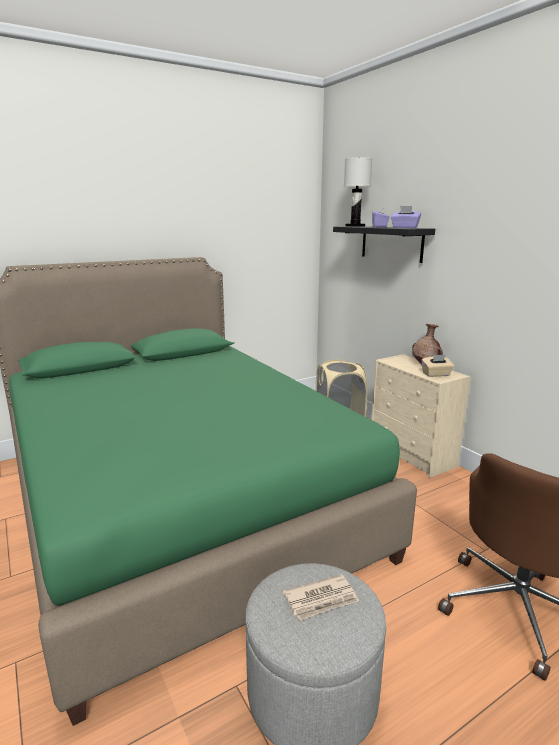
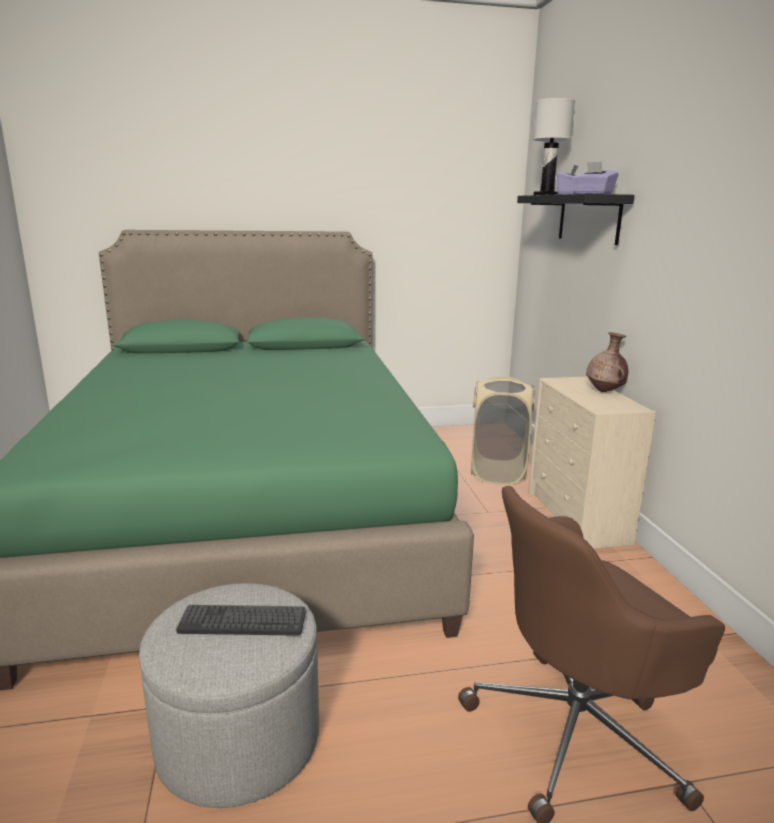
camera: 20 degrees right, 0 degrees up
(321, 599) = (242, 621): newspaper -> keyboard
(436, 374) = (605, 404): beige tissue box -> none

